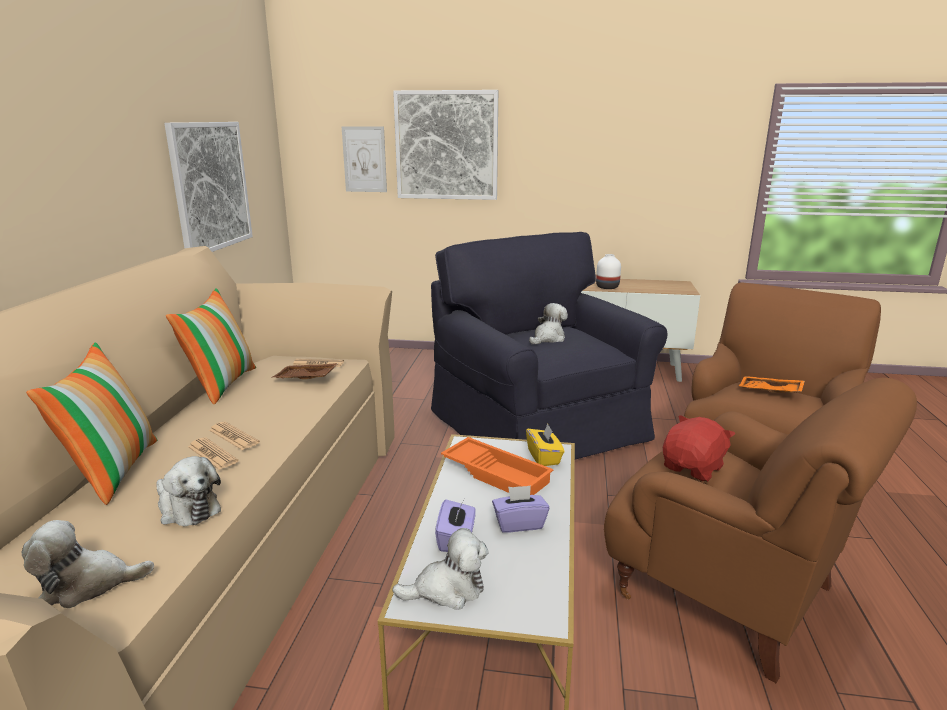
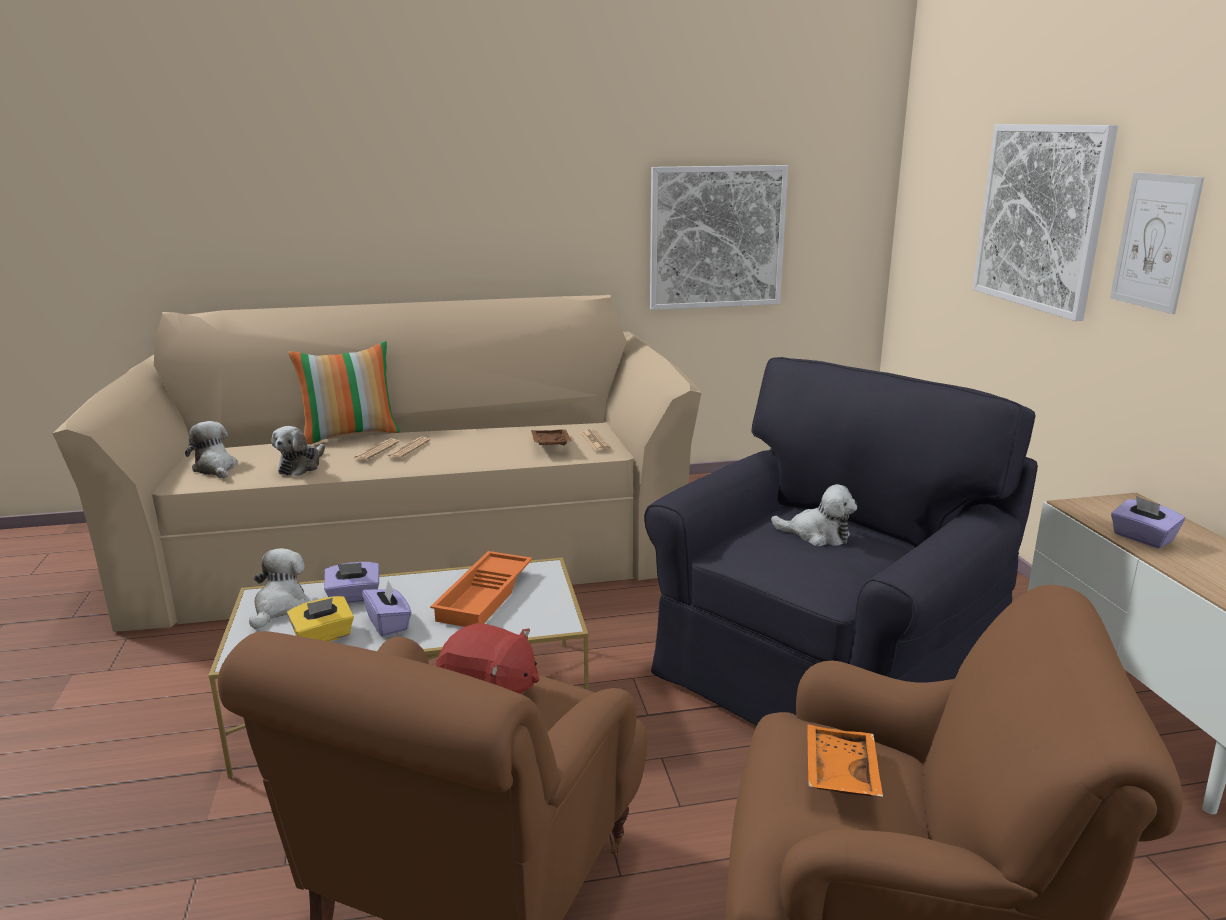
camera: 70 degrees right, 0 degrees up
(221, 384) = (519, 423): pillow -> none
(364, 159) = (958, 225): picture -> picture (1155, 241)
(447, 590) = (279, 607): plush toy -> plush toy turned 135 degrees counterclockwise
(544, 457) = (537, 618): yellow tissue box -> yellow tissue box (323, 637)
(607, 287) = (1142, 538): white vase -> purple tissue box

